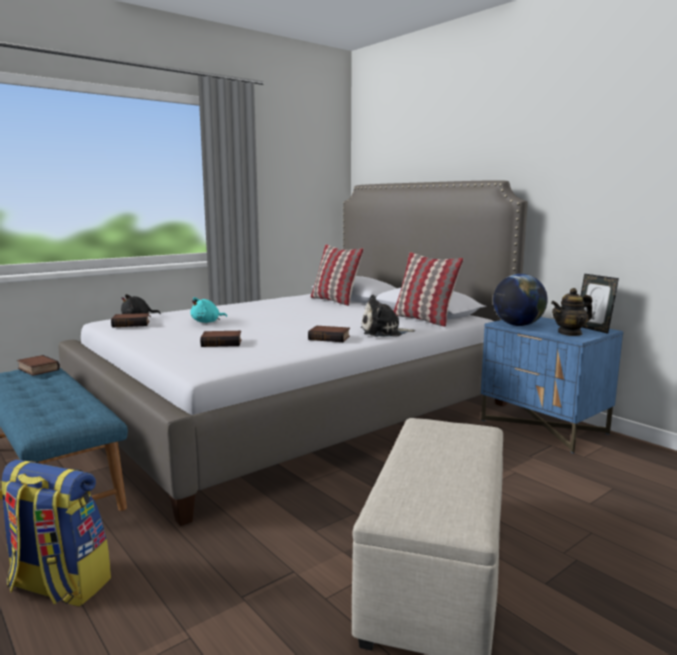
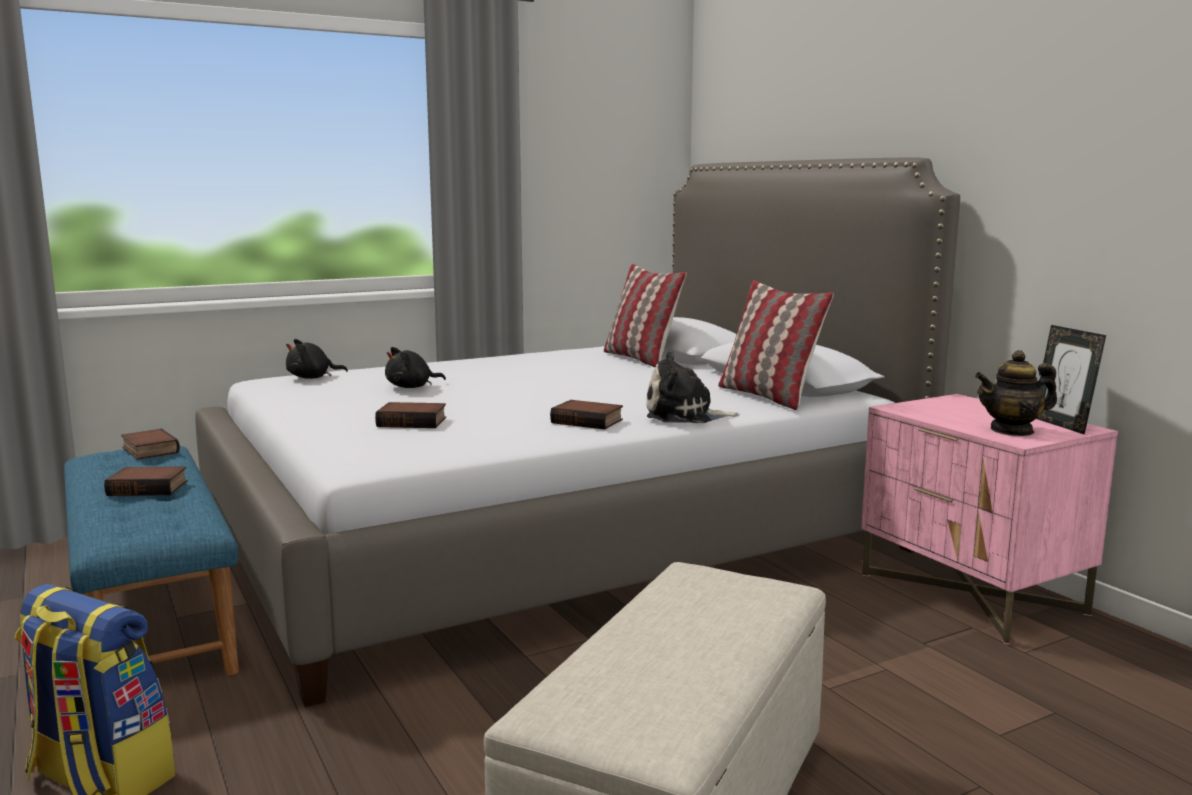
camera: 10 degrees right, 0 degrees up
(131, 324) = (296, 386): book -> book (149, 488)
(207, 322) = (412, 387): turquoise plush toy -> black plush toy
(518, 325) = (926, 413): globe -> none
(544, 427) = (972, 594): blue nightstand -> pink nightstand

